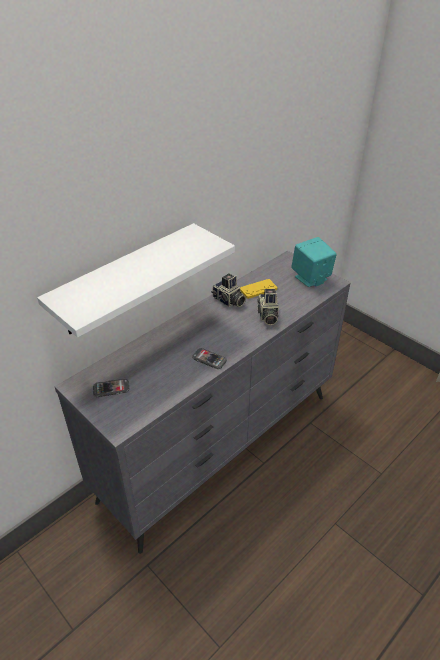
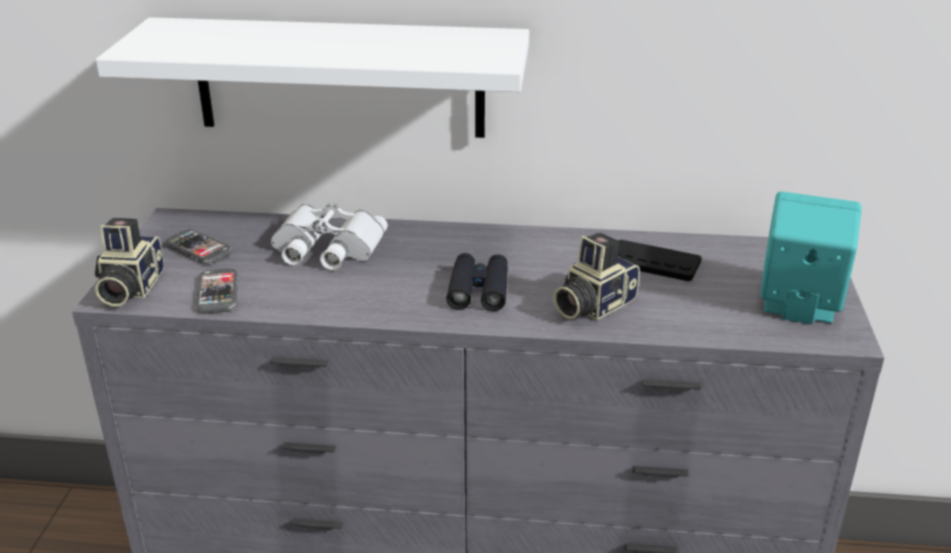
camera: 50 degrees right, 10 degrees down
(156, 354) = (326, 248): none -> white binoculars
(209, 359) = (379, 300): phone -> phone (217, 293)
(228, 301) = (567, 249): camera -> camera (129, 288)
(230, 334) = (478, 290): none -> black binoculars
(258, 289) = (653, 262): yellow game controller -> black game controller

